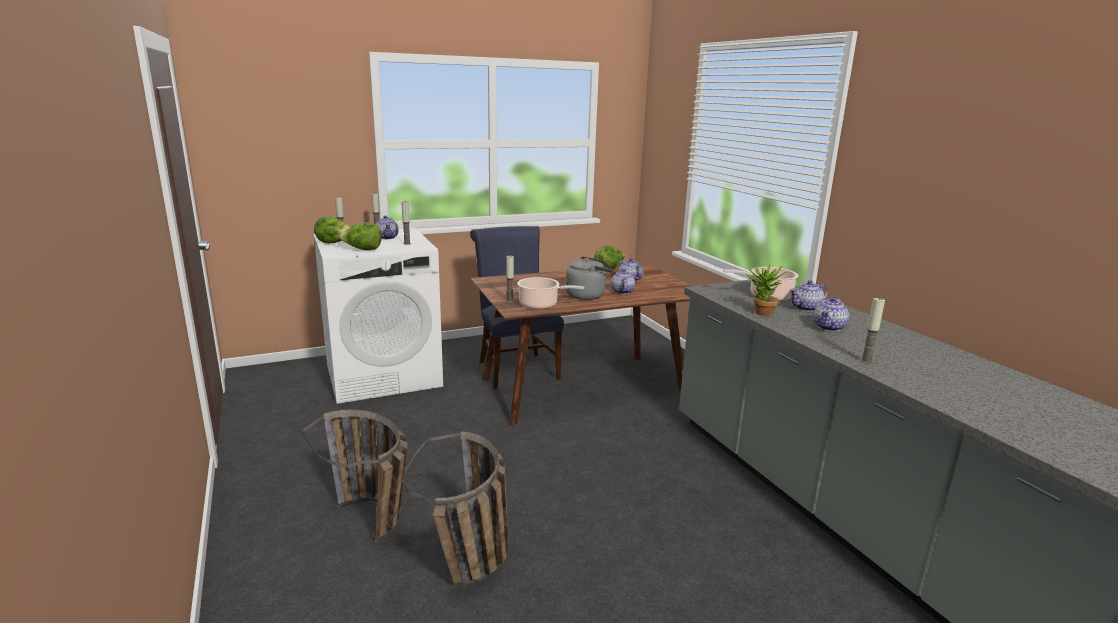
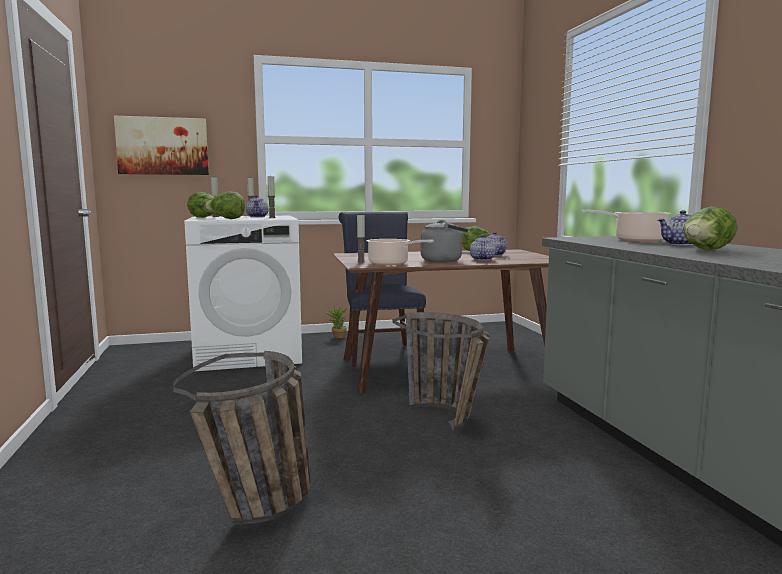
camera: 10 degrees right, 10 degrees down
(272, 156) = (163, 146): none -> picture
(376, 527) = (177, 466): basket -> basket (449, 421)
(760, 313) = (623, 245): potted plant -> potted plant (336, 337)
(829, 327) = (706, 250): teapot -> lettuce
(866, 361) = (751, 262): candle -> none

